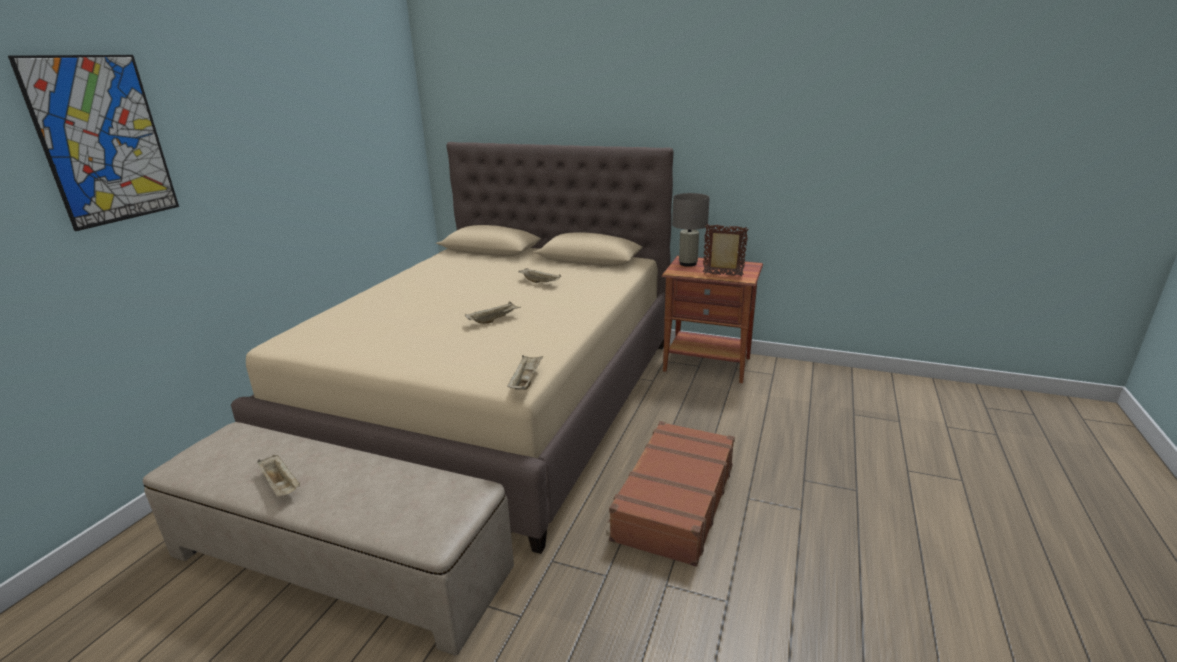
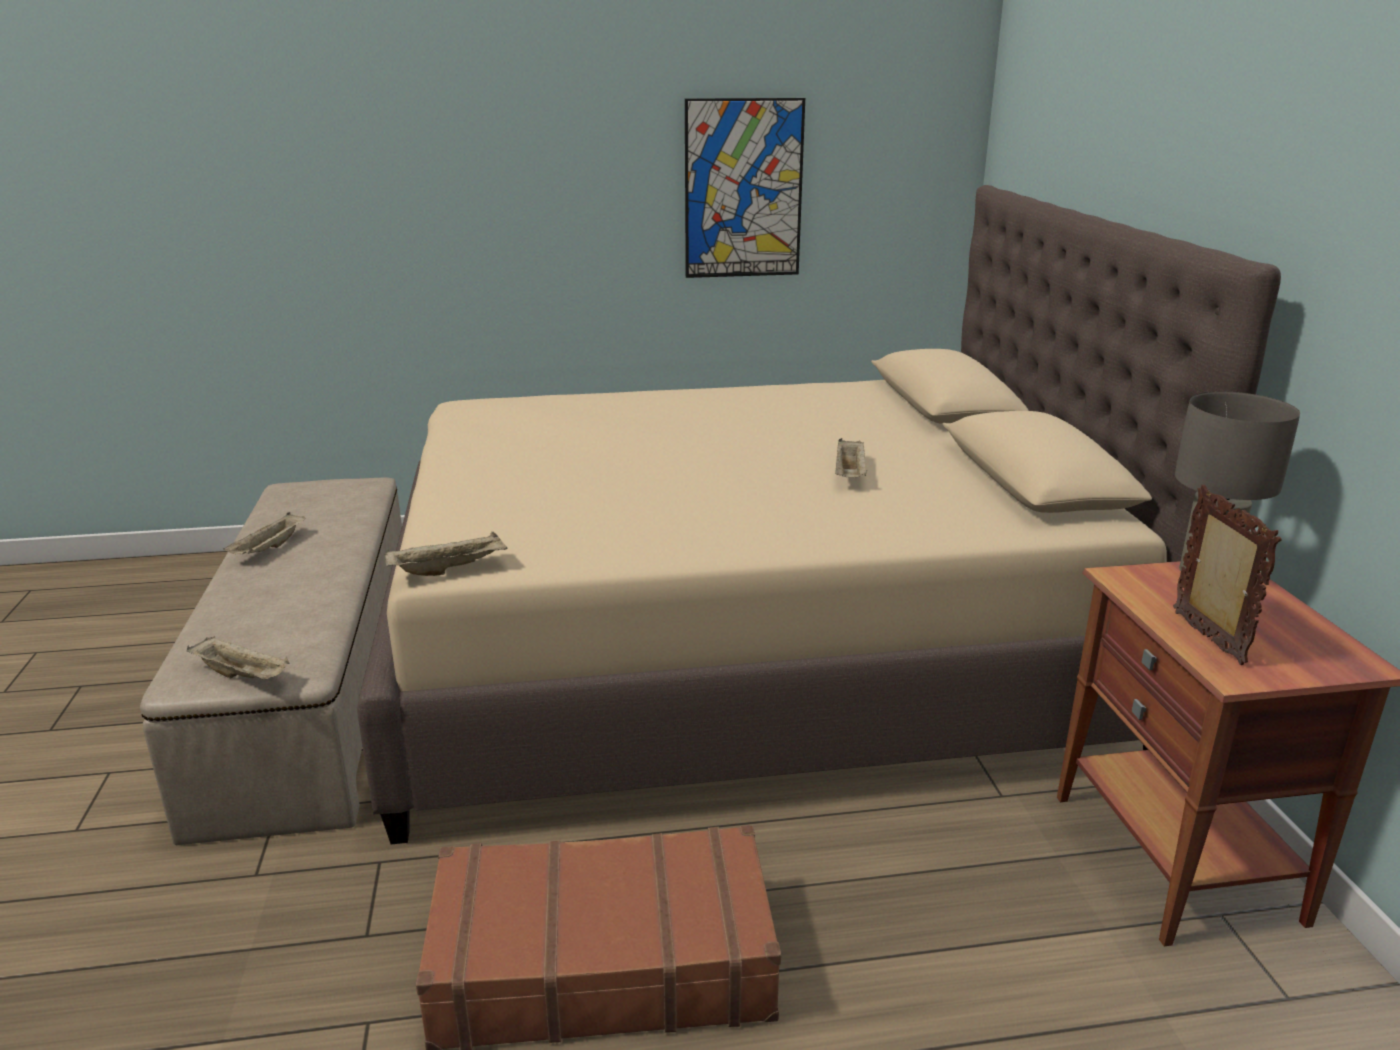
camera: 60 degrees right, 0 degrees up
(103, 140) = (385, 108): picture -> picture (743, 189)
(493, 320) = (650, 487): beige tray -> beige tray (243, 675)

